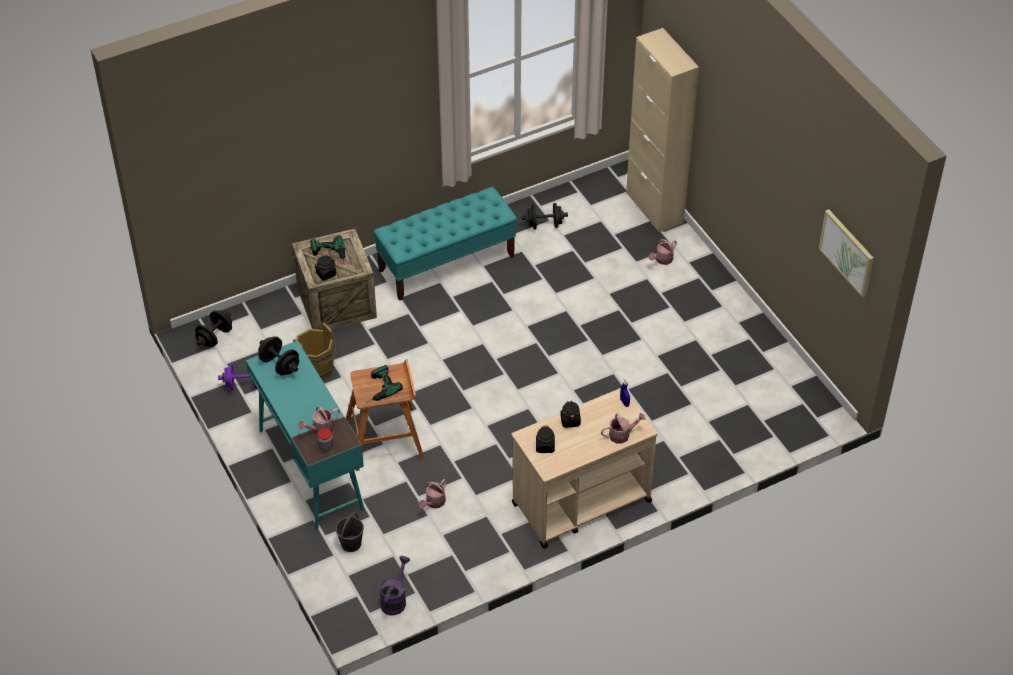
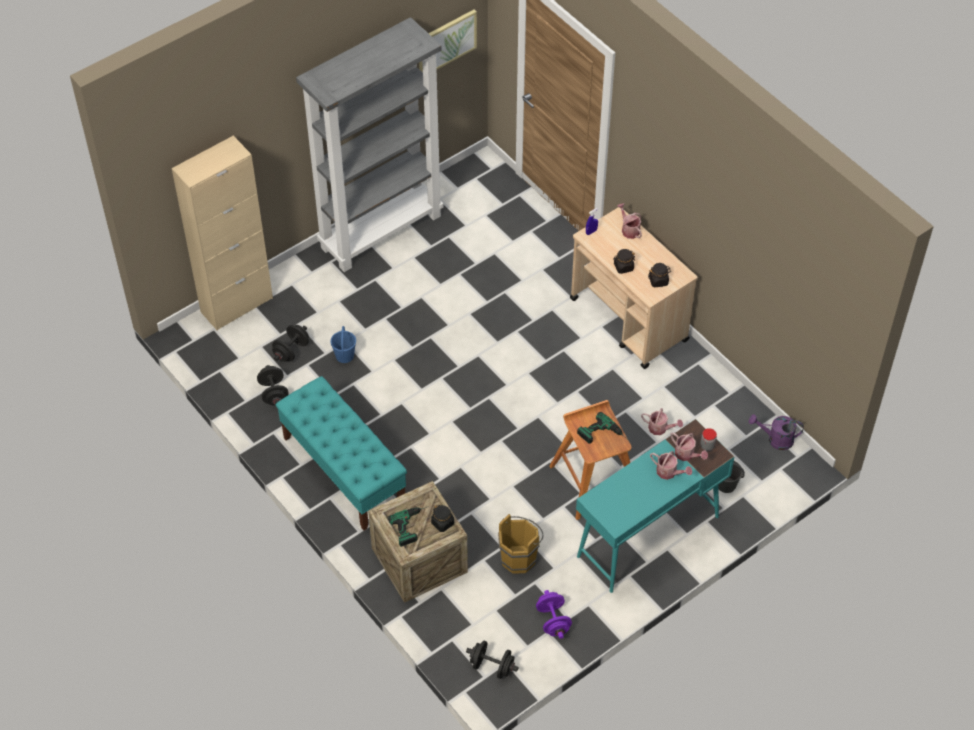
camera: 100 degrees left, 5 degrees up
(280, 365) = (614, 506): black dumbbell -> black dumbbell (291, 351)
(578, 276) = (344, 356): none -> blue bucket
(662, 260) = (311, 291): watering can -> watering can (669, 472)
(736, 318) = (381, 230): none -> grey bookcase

